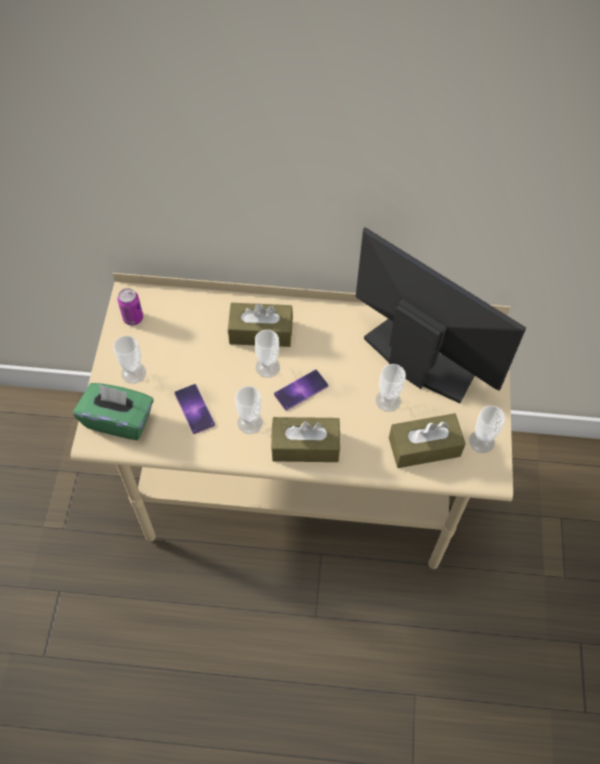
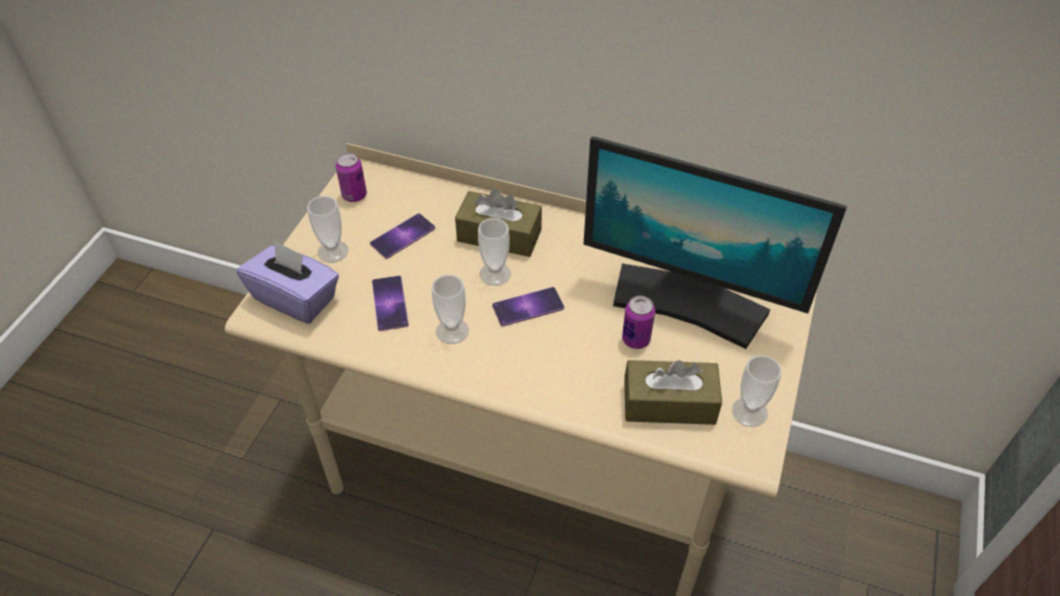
camera: 15 degrees right, 10 degrees down
(119, 420) = (296, 298): green tissue box -> purple tissue box
(185, 348) = (403, 236): none -> phone
(305, 446) = (513, 371): brown tissue box -> none
(388, 400) = (636, 339): cup -> can
(418, 361) = (688, 302): monitor -> monitor turned 150 degrees clockwise

